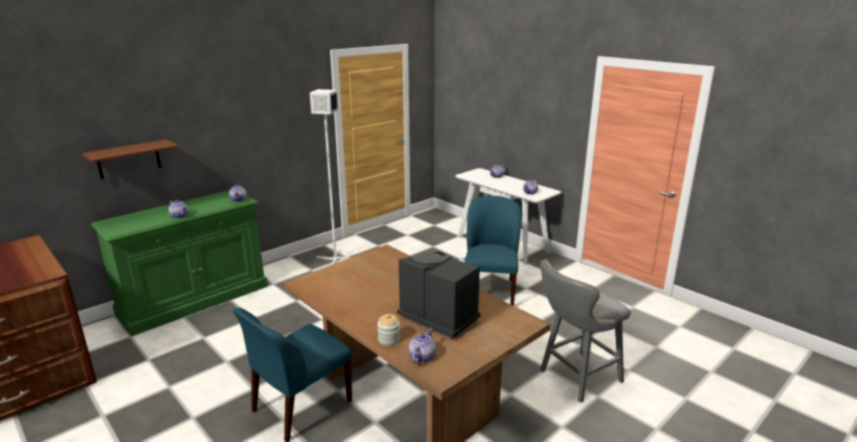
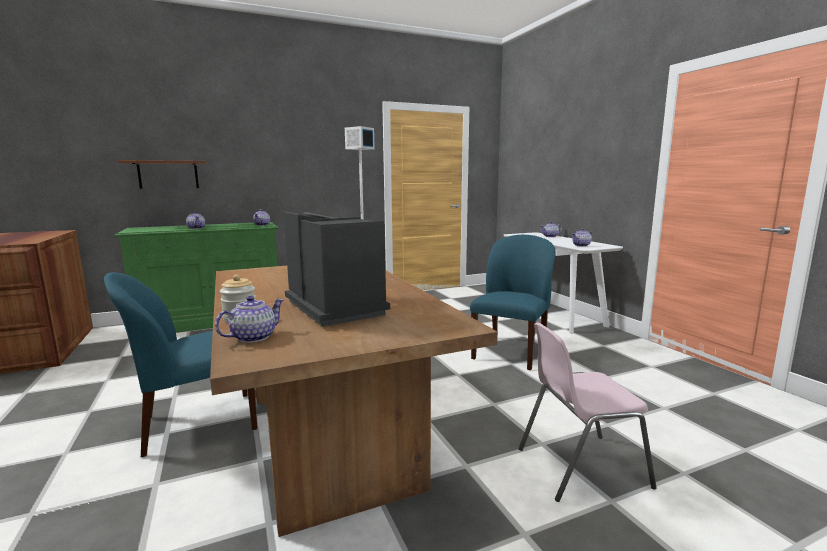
camera: 20 degrees right, 10 degrees down
(573, 379) = (579, 466): grey stool -> pink chair

